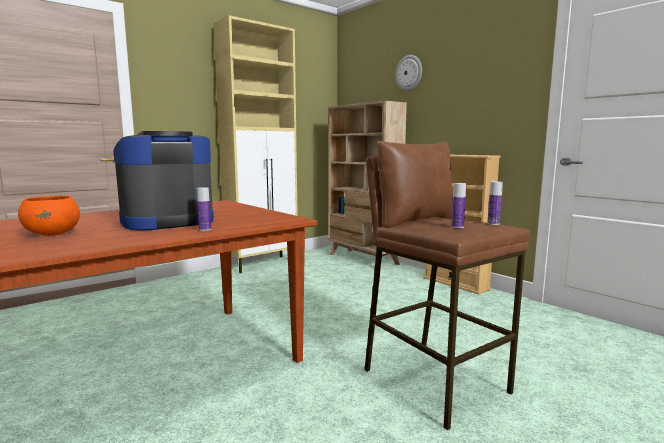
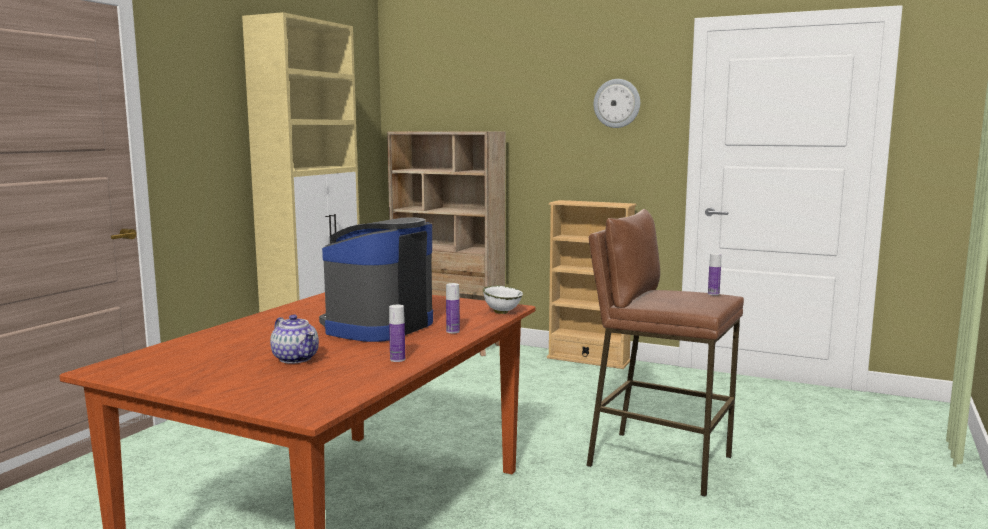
camera: 25 degrees left, 0 degrees up
(53, 234) = (296, 358): orange bowl -> teapot
(279, 221) = (502, 312): none -> white bowl
(409, 73) = (504, 92): wall clock -> wall clock (617, 103)
(457, 227) = (693, 301): bottle -> bottle (397, 359)

